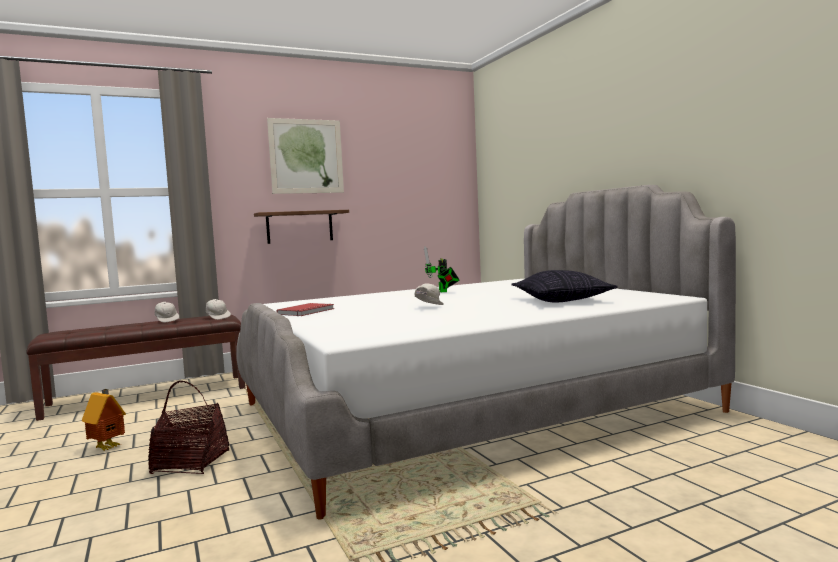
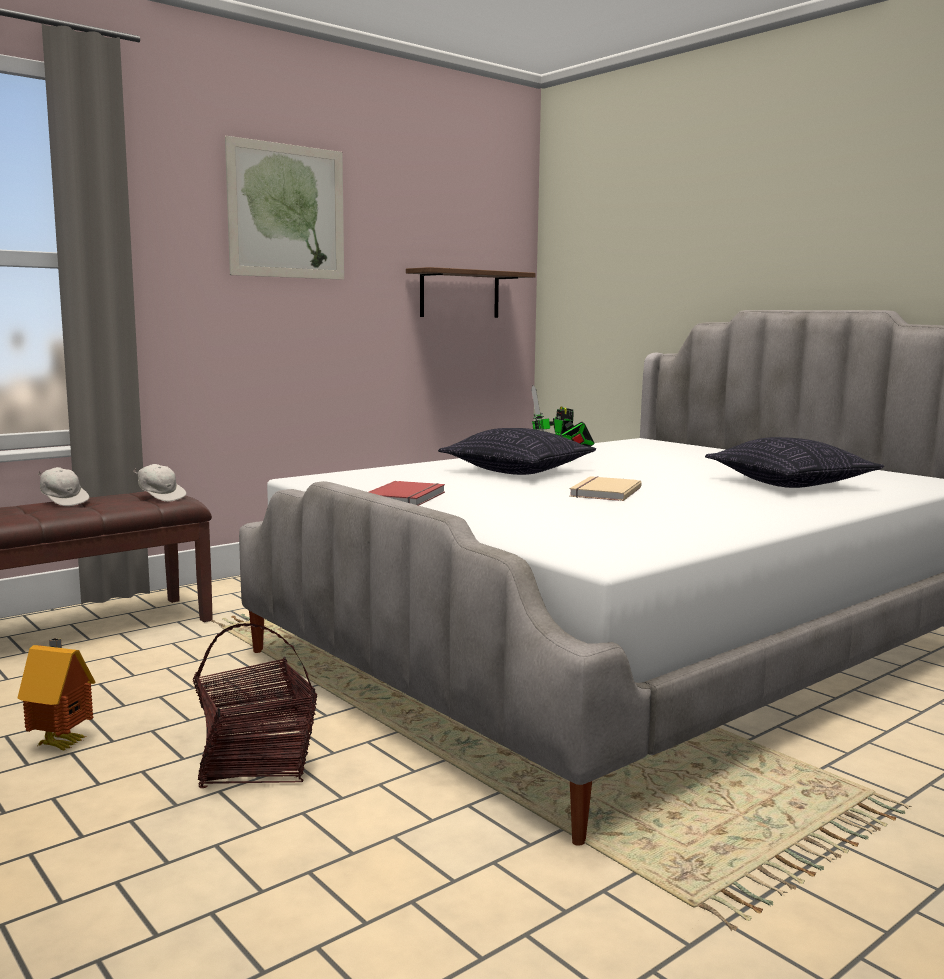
camera: 15 degrees left, 5 degrees up
(299, 227) = (272, 336): shelf -> shelf (460, 294)
(402, 297) = (518, 471): none -> pillow
(428, 307) = (603, 492): white cap -> beige book

